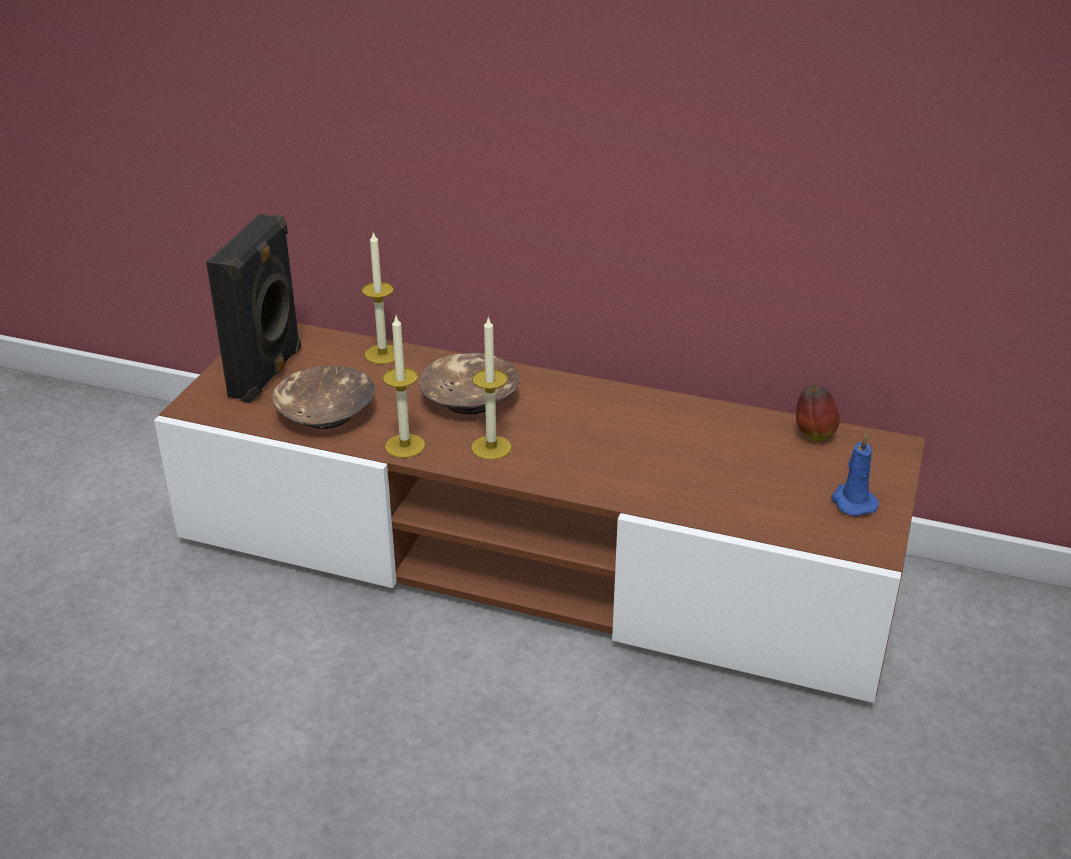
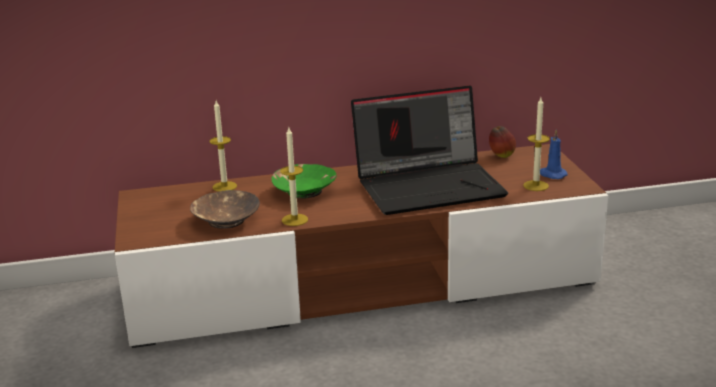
camera: 30 degrees left, 10 degrees down
(268, 373) = (163, 213): black speaker -> none
(471, 399) = (305, 191): brown bowl -> green bowl
(491, 448) = (345, 206): candle -> candle (536, 185)
(645, 453) = (430, 185): none -> laptop

